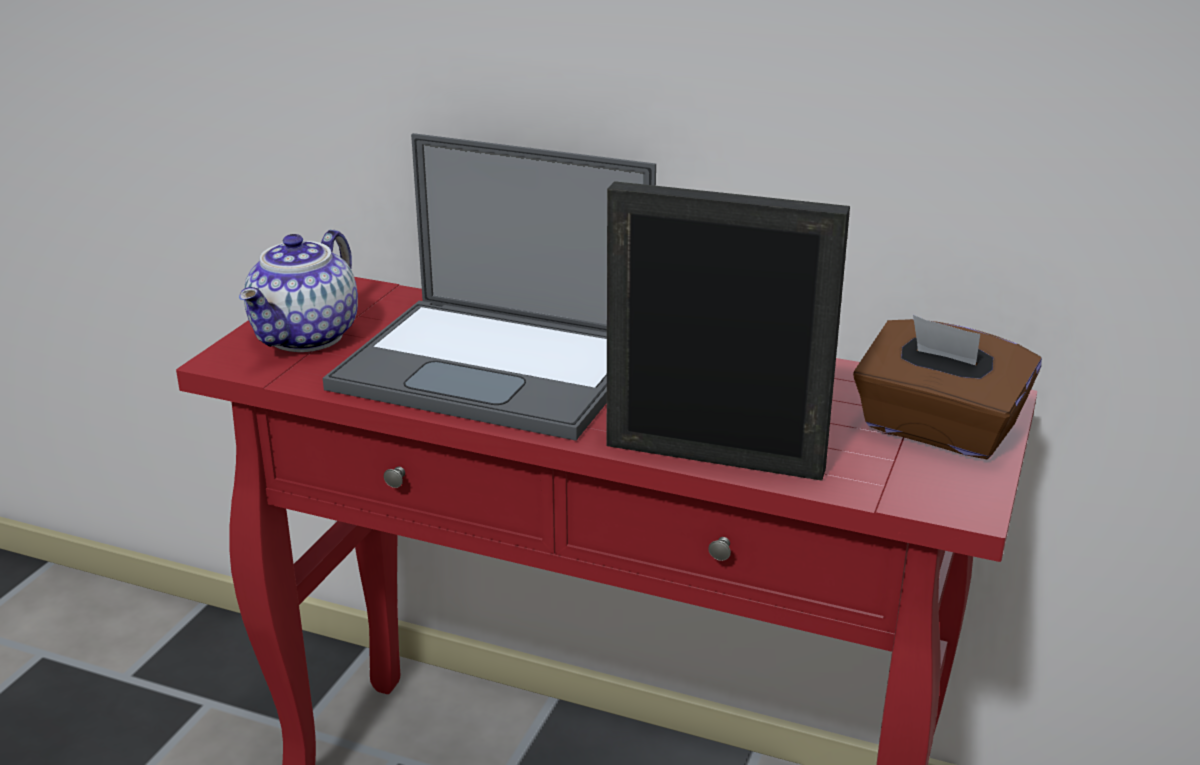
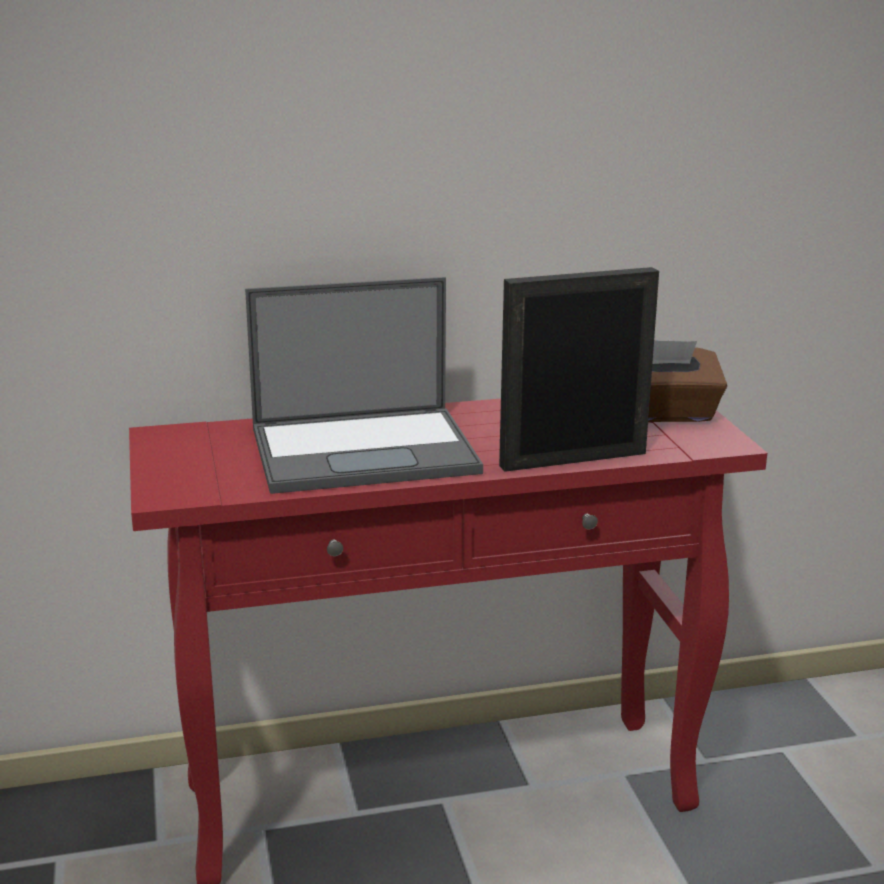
camera: 35 degrees left, 5 degrees down
(307, 337) = (199, 468): teapot -> none

